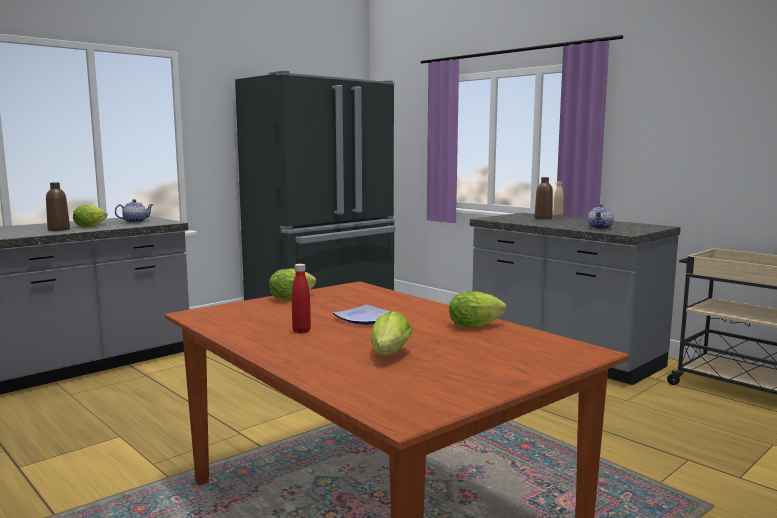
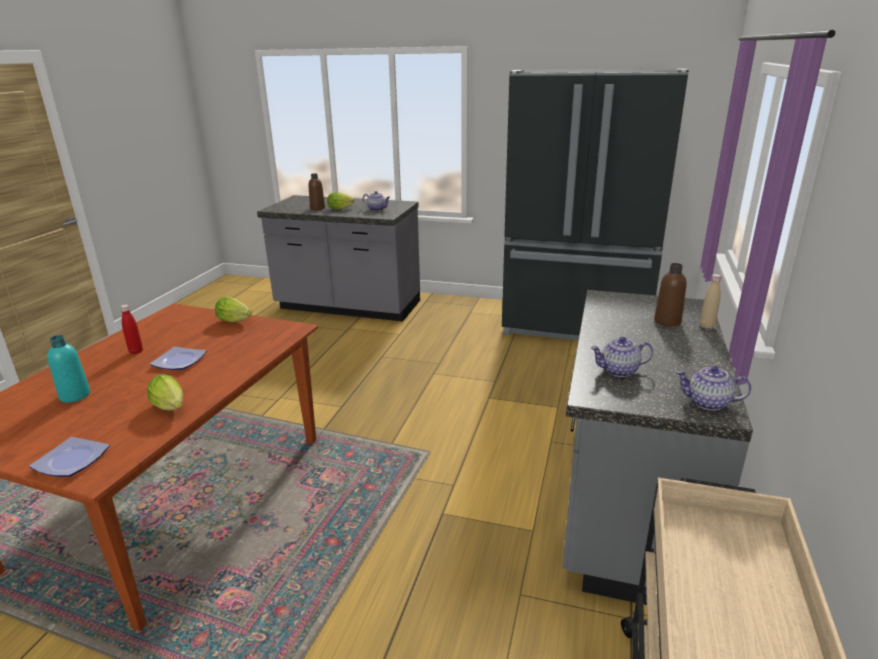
camera: 60 degrees right, 15 degrees up
(389, 356) = (75, 395): lettuce -> turquoise bottle
(552, 359) = (70, 461): none -> plate
(649, 226) = (707, 403): none -> teapot

